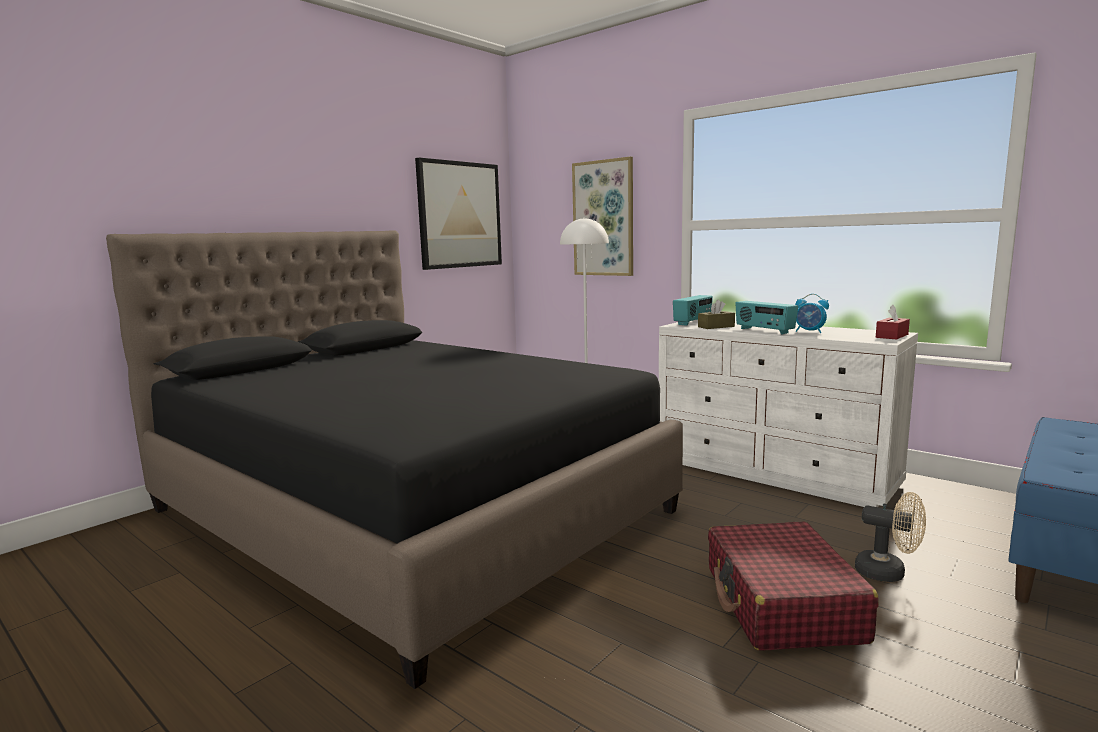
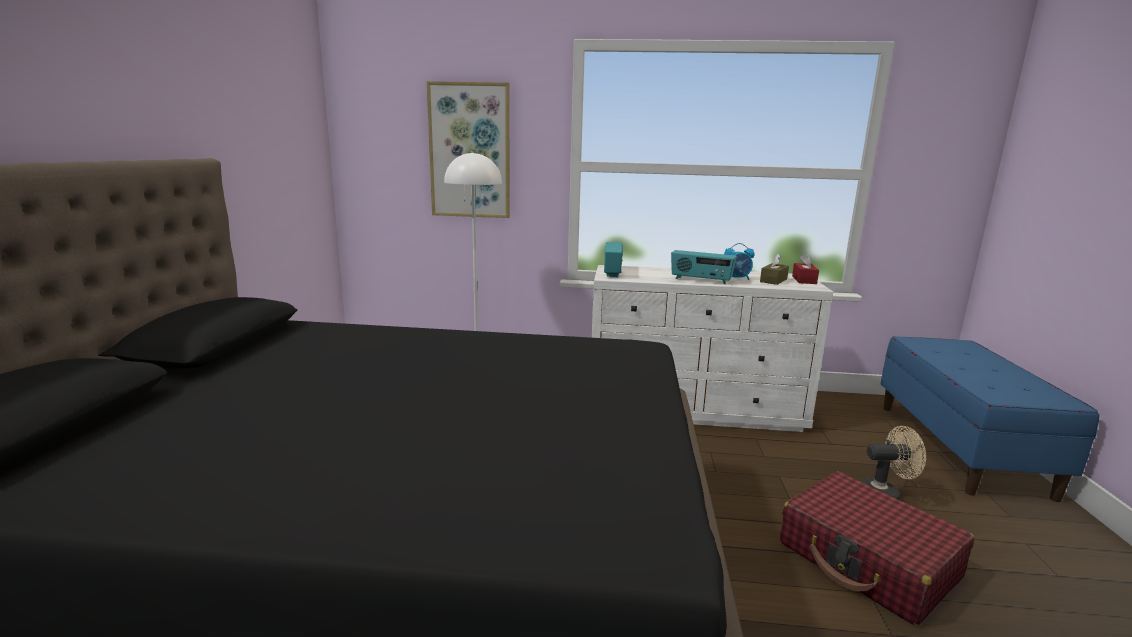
camera: 35 degrees left, 5 degrees up
(459, 215) = (279, 136): picture -> none
(716, 327) = (648, 277): brown tissue box -> brown tissue box (773, 280)

